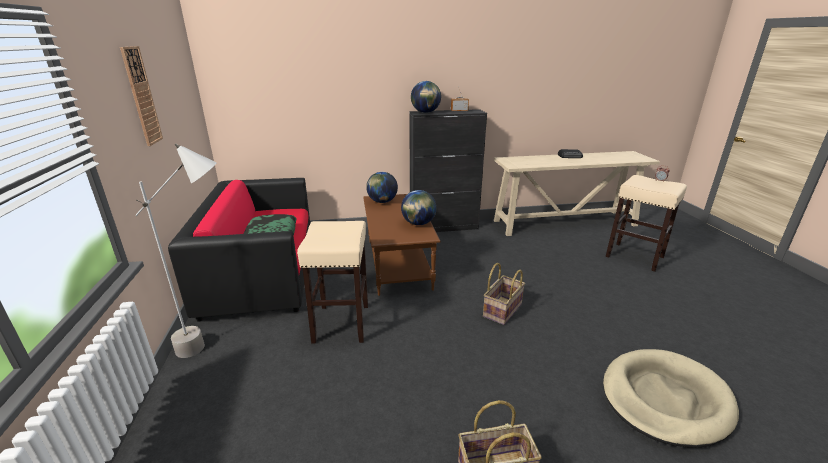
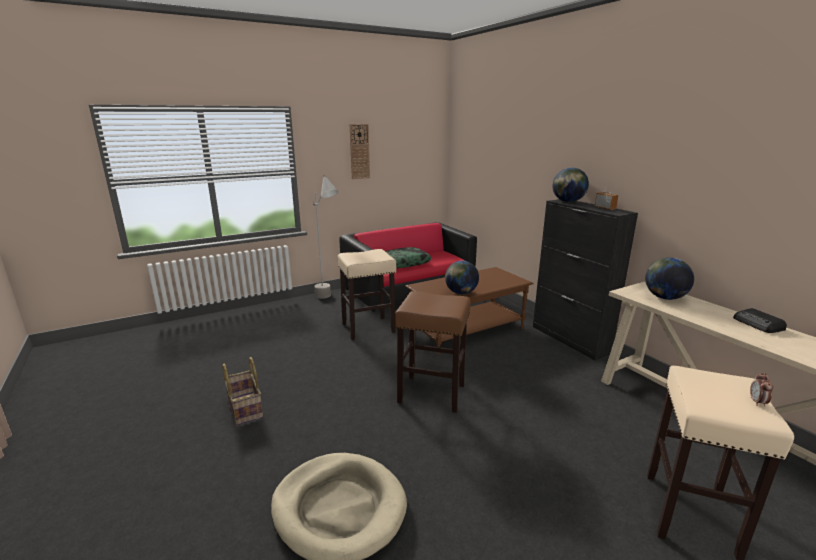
camera: 70 degrees right, 5 degrees down
(382, 201) = (491, 274): globe -> globe (664, 297)
(501, 310) = (432, 393): basket -> brown stool

